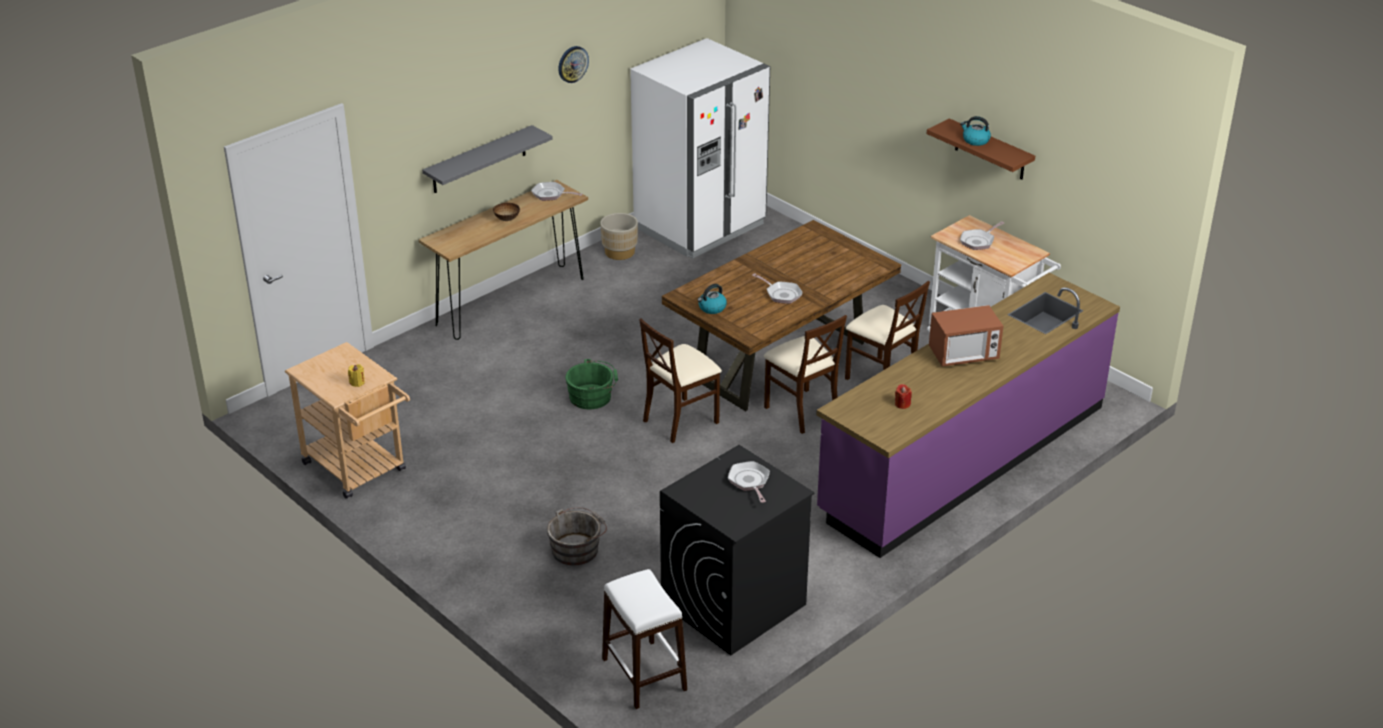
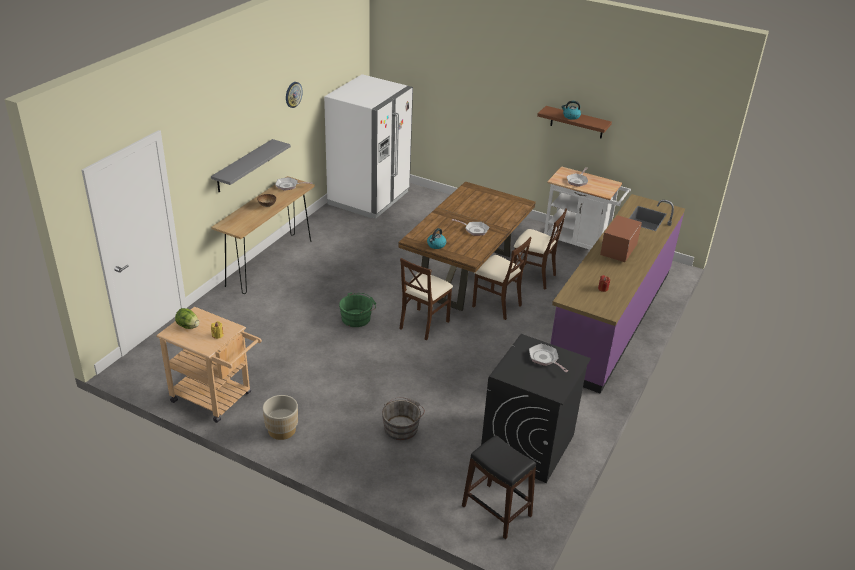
camera: 20 degrees left, 0 degrees up
(327, 366) = (188, 326): none -> lettuce
(620, 252) = (326, 221): beige planter -> beige planter (282, 430)
(643, 674) = (496, 511): white stool -> black stool
(963, 355) = (618, 251): microwave -> microwave turned 150 degrees clockwise

